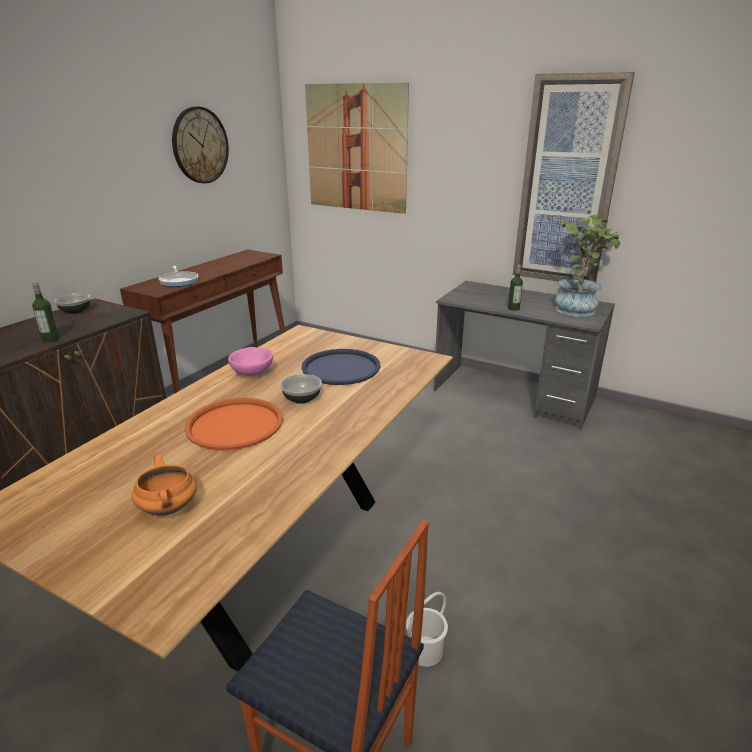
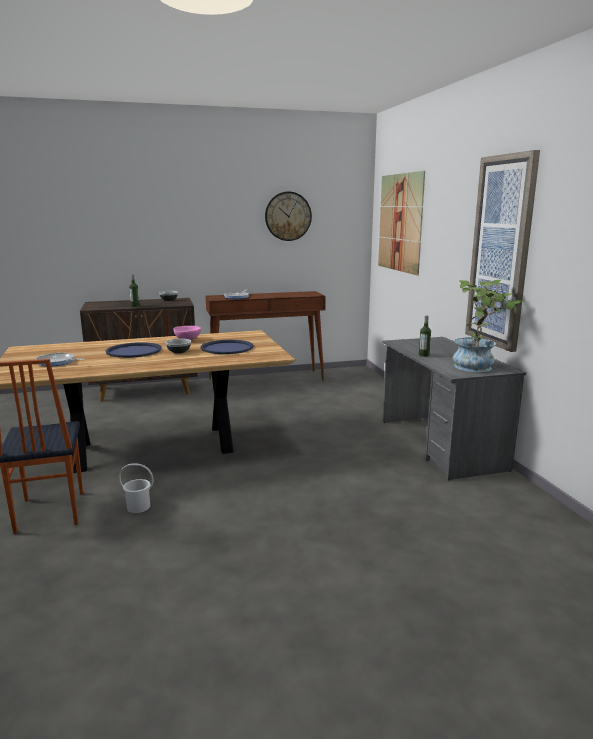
camera: 45 degrees right, 10 degrees down
(169, 508) = (57, 362): orange cooking pot -> frying pan
(234, 424) = (134, 351): orange tray -> blue tray

